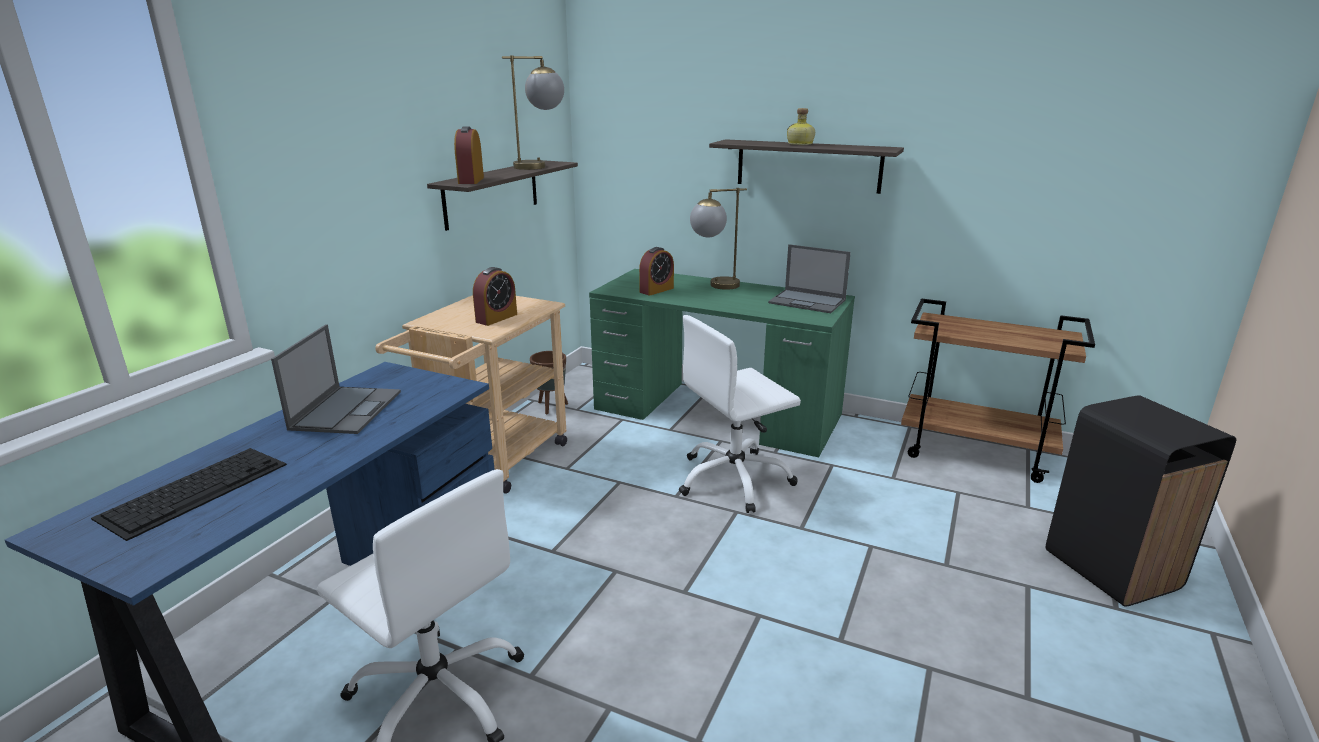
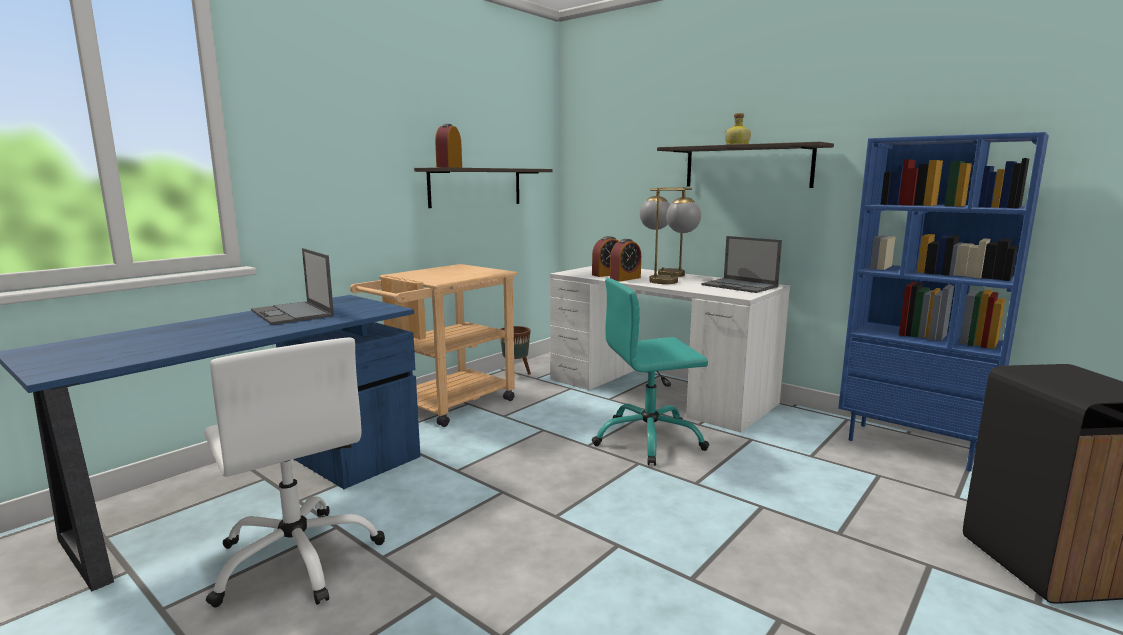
camera: 15 degrees right, 10 degrees down
(196, 489) = (141, 341): keyboard -> none
(347, 409) = (293, 313): laptop -> laptop turned 120 degrees clockwise
(496, 318) = (453, 275): alarm clock -> alarm clock (625, 278)
(540, 166) = (518, 168): table lamp -> table lamp (673, 281)
(717, 412) = (658, 391): green desk -> white desk
(734, 480) = (649, 440): white office chair -> turquoise office chair
(976, 452) = (913, 446): brown cart -> blue bookcase

